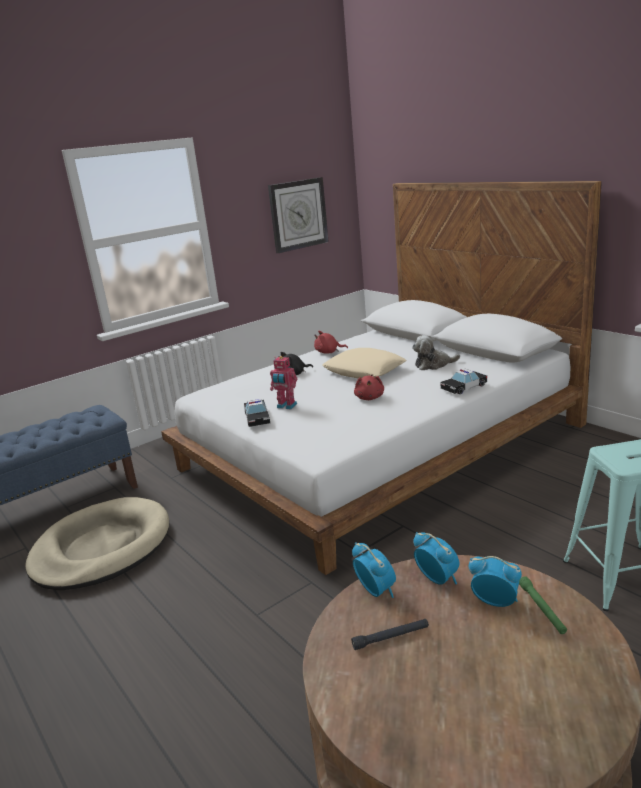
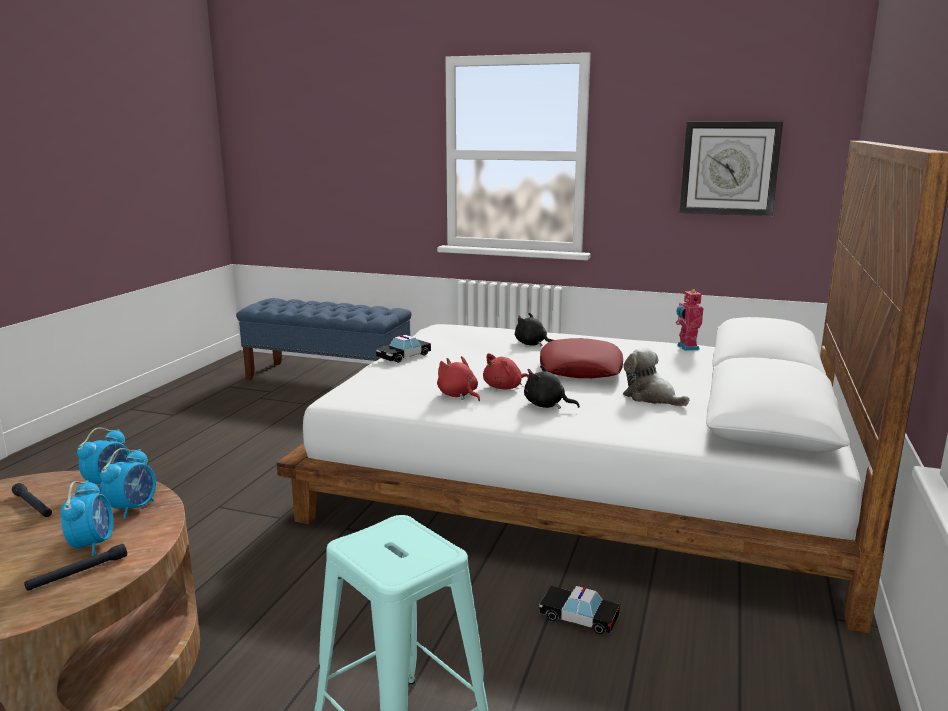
camera: 55 degrees right, 5 degrees down
(101, 548) = (284, 415): beige dog bed -> none
(286, 406) = (443, 359): toy robot -> toy robot (686, 347)
(328, 352) = (620, 344): red plush toy -> red plush toy (458, 395)
(364, 370) = (581, 368): beige pillow -> red pillow
(417, 392) = (546, 405): none -> black plush toy
(464, 387) = (593, 426): toy car -> toy car (579, 617)
(542, 609) = (78, 573): green flashlight -> black flashlight

